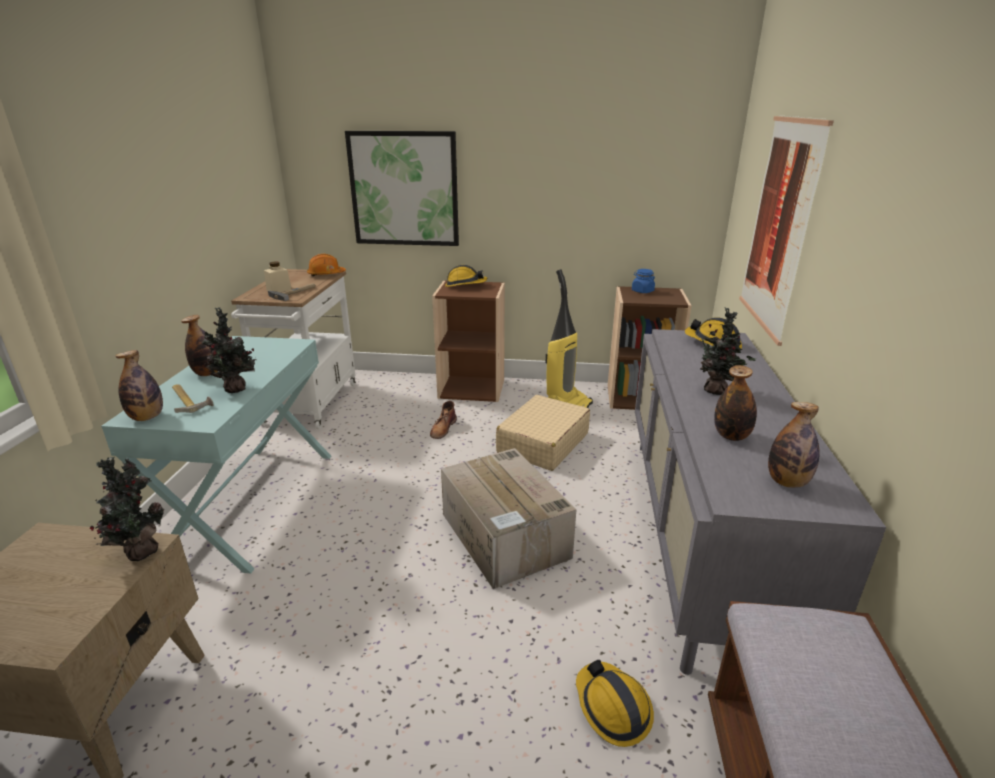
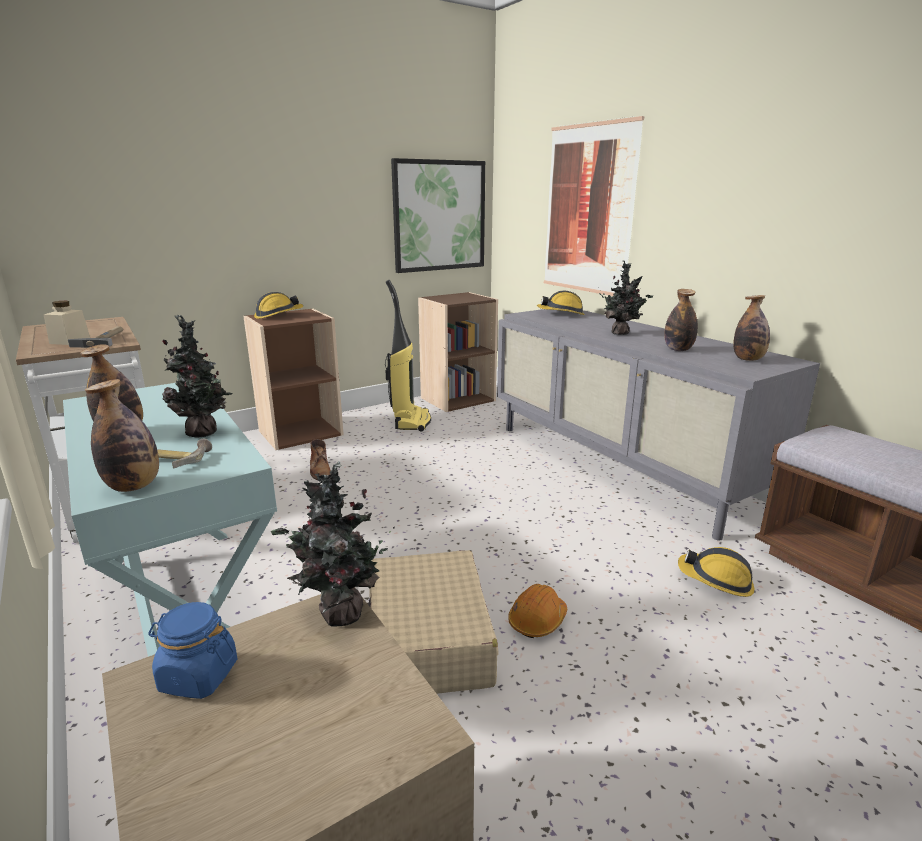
camera: 40 degrees left, 5 degrees down
(326, 274) = (104, 322): orange hard hat -> orange hard hat (537, 620)
(404, 189) = (179, 210): picture -> picture (439, 216)
(506, 536) = (498, 521): cardboard box -> none
(542, 443) = (429, 451): beige suitcase -> beige suitcase (428, 640)
(642, 291) = (445, 297): blue jar -> blue jar (198, 676)

